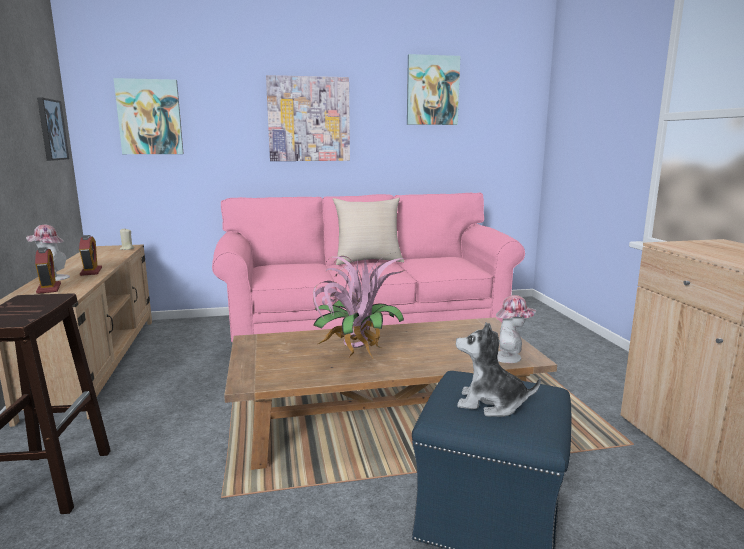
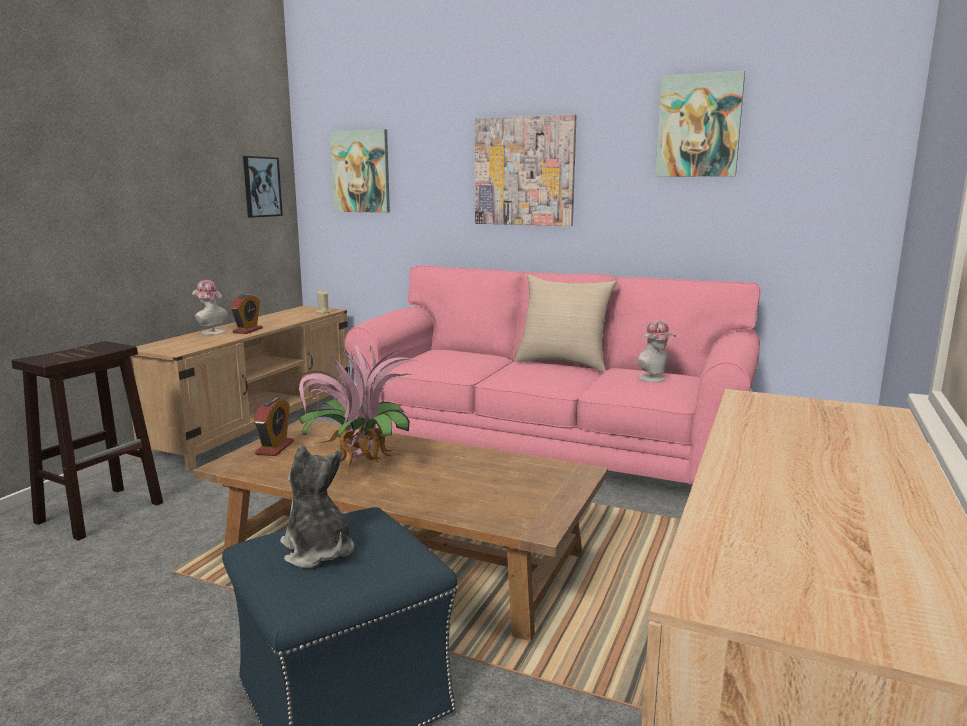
camera: 35 degrees right, 0 degrees up
(49, 288) = (188, 341): alarm clock -> alarm clock (275, 448)
(511, 357) = (515, 520): hat -> hat (654, 379)

